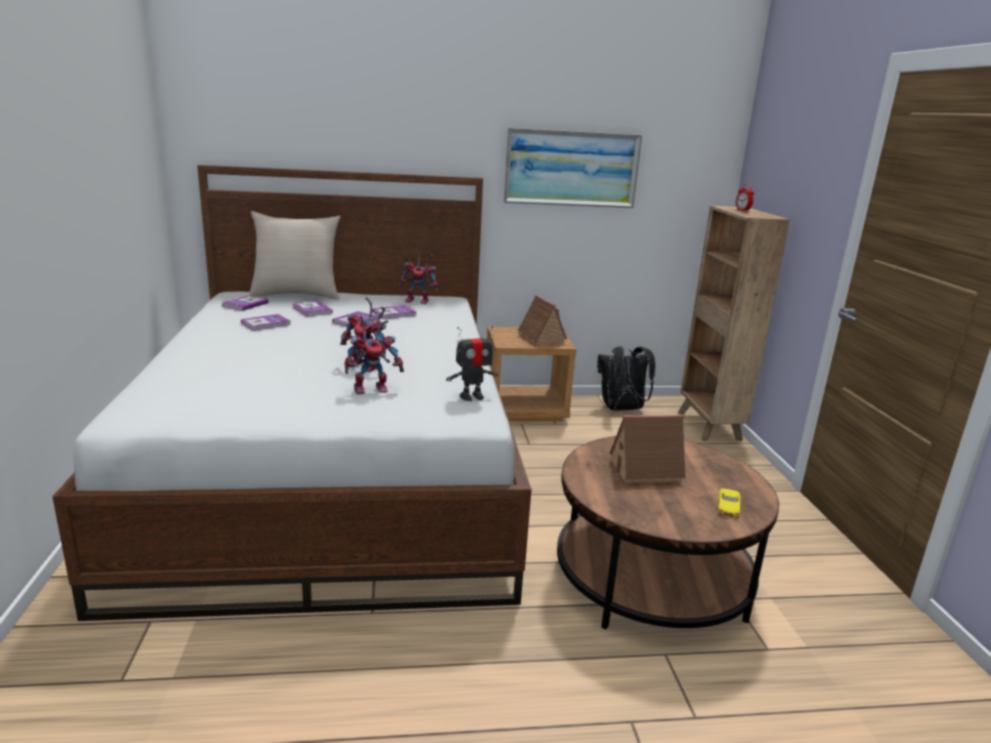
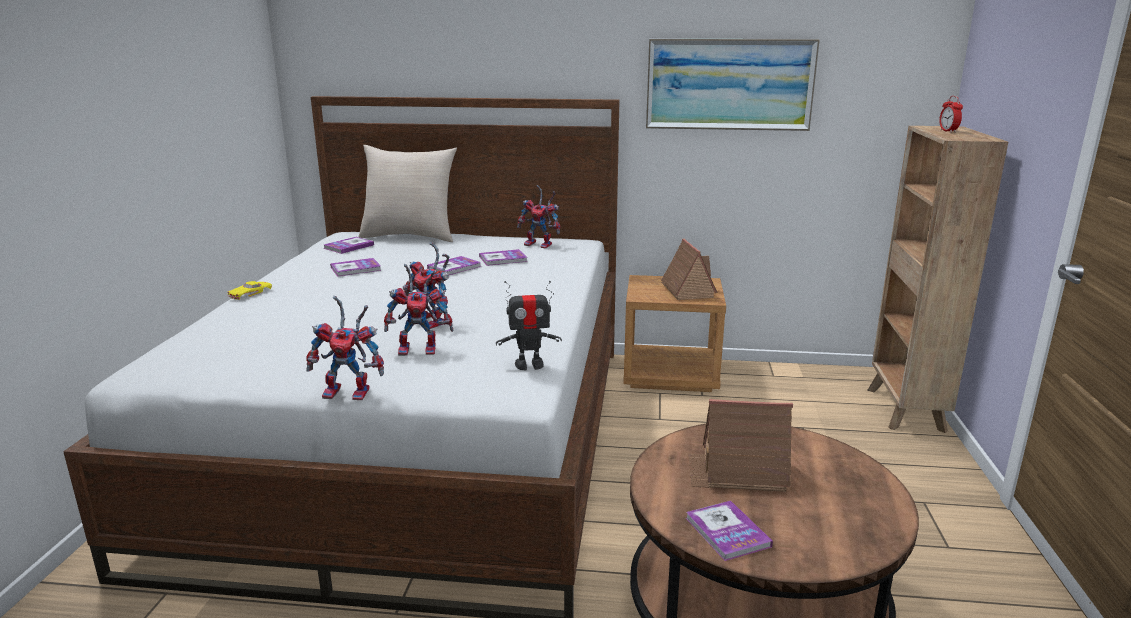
camera: 15 degrees right, 0 degrees up
(312, 310) = (415, 254): book -> book (727, 532)
(336, 425) = (352, 392): none -> toy robot
(621, 409) = (793, 381): black backpack -> none
(728, 506) = (839, 531): yellow toy car -> yellow toy car (250, 293)

